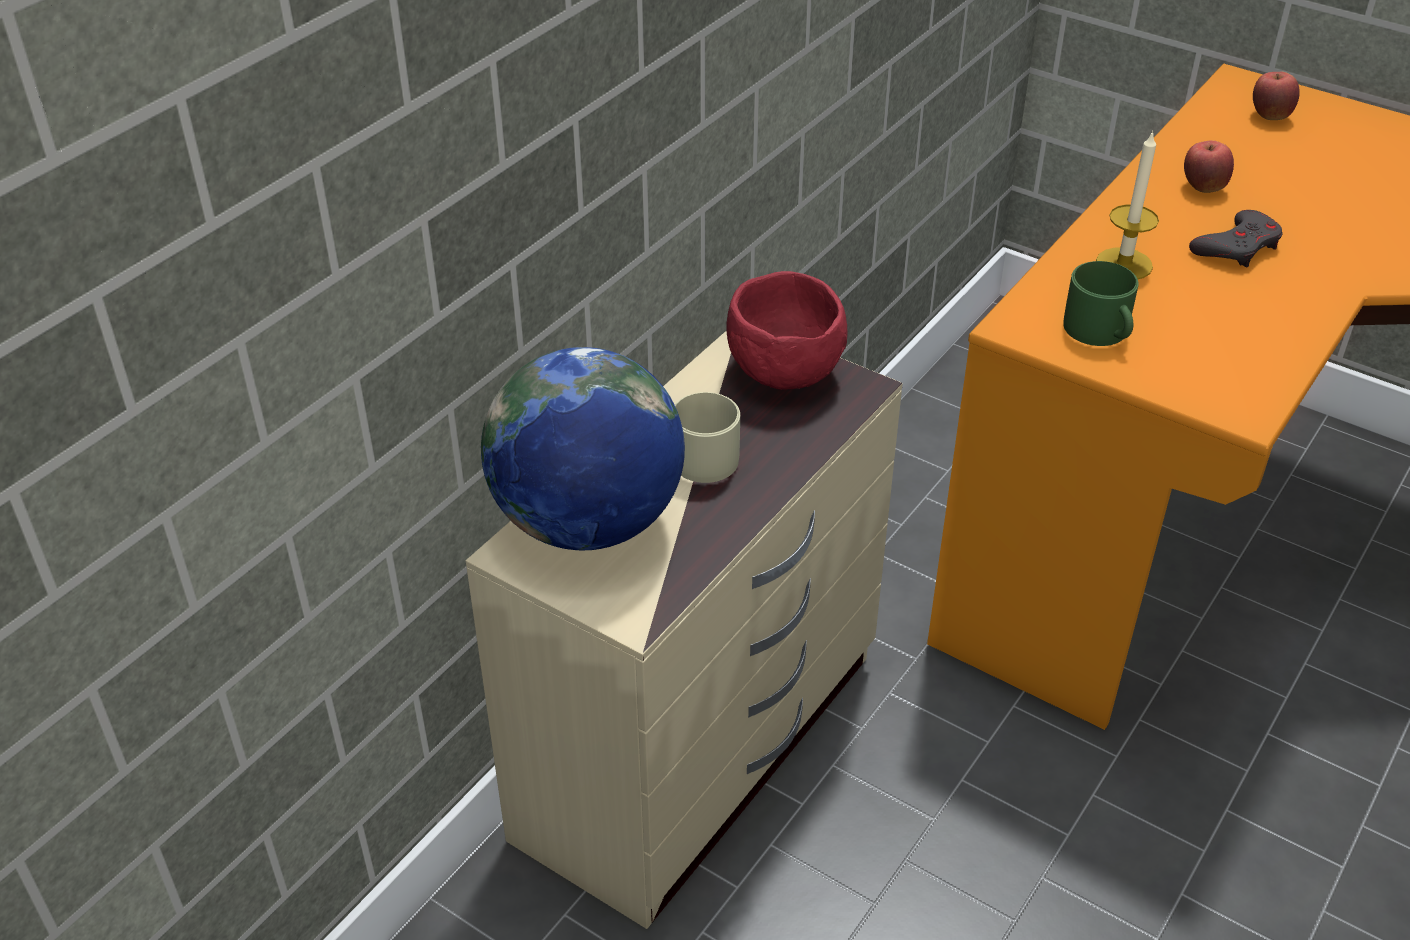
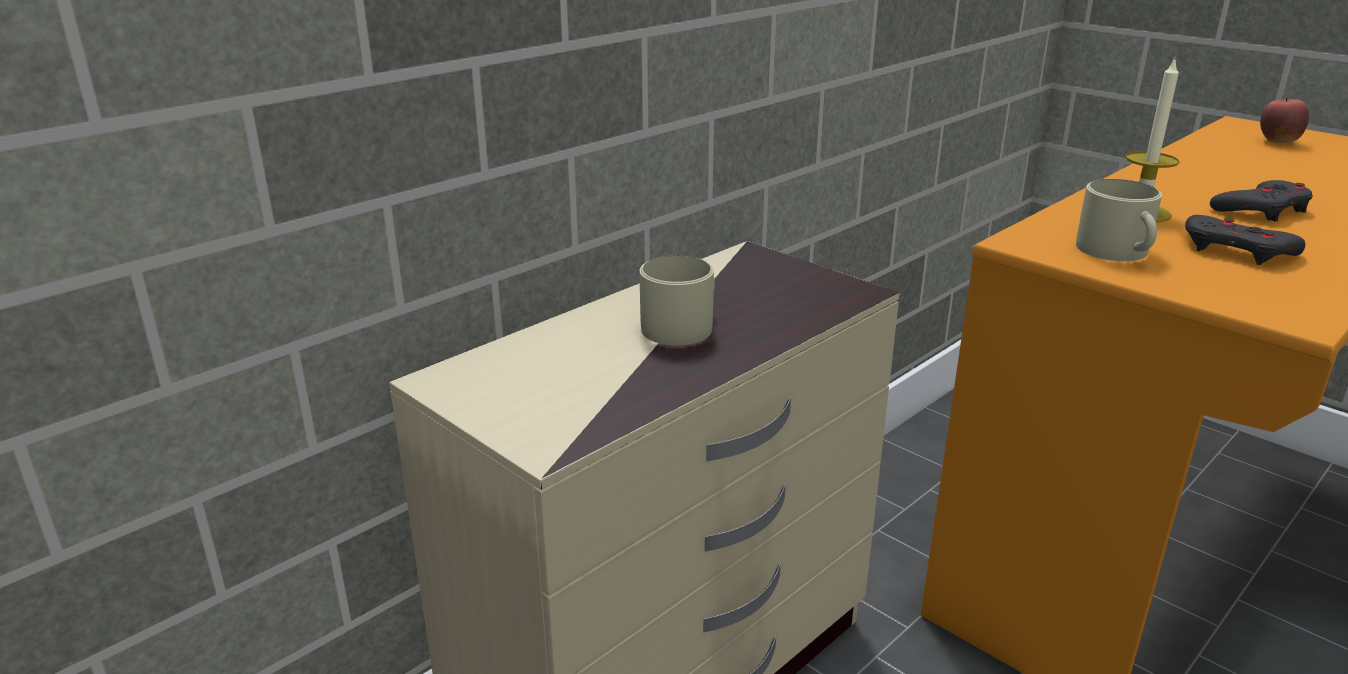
camera: 10 degrees right, 15 degrees down
(587, 522) = (532, 364): globe -> none
(781, 372) = (775, 276): red bowl -> none
(1100, 331) = (1117, 252): green mug -> beige mug
(1203, 188) = (1217, 175): apple -> none
(1206, 317) = (1236, 250): none -> grey game controller

